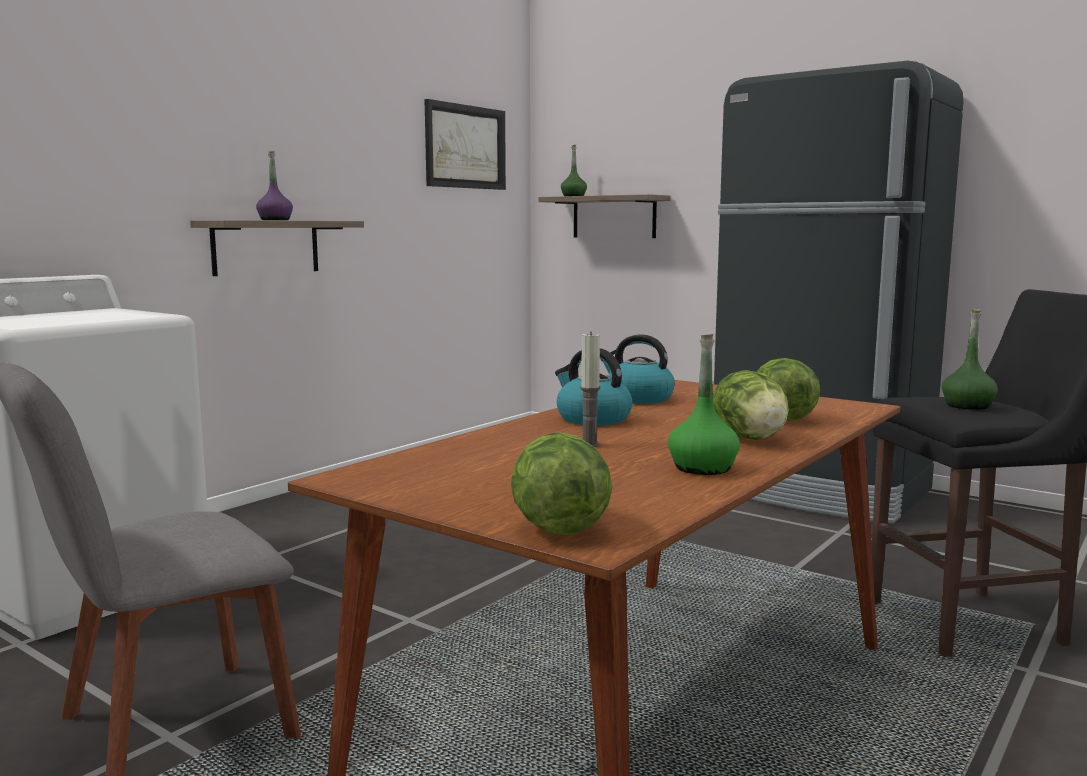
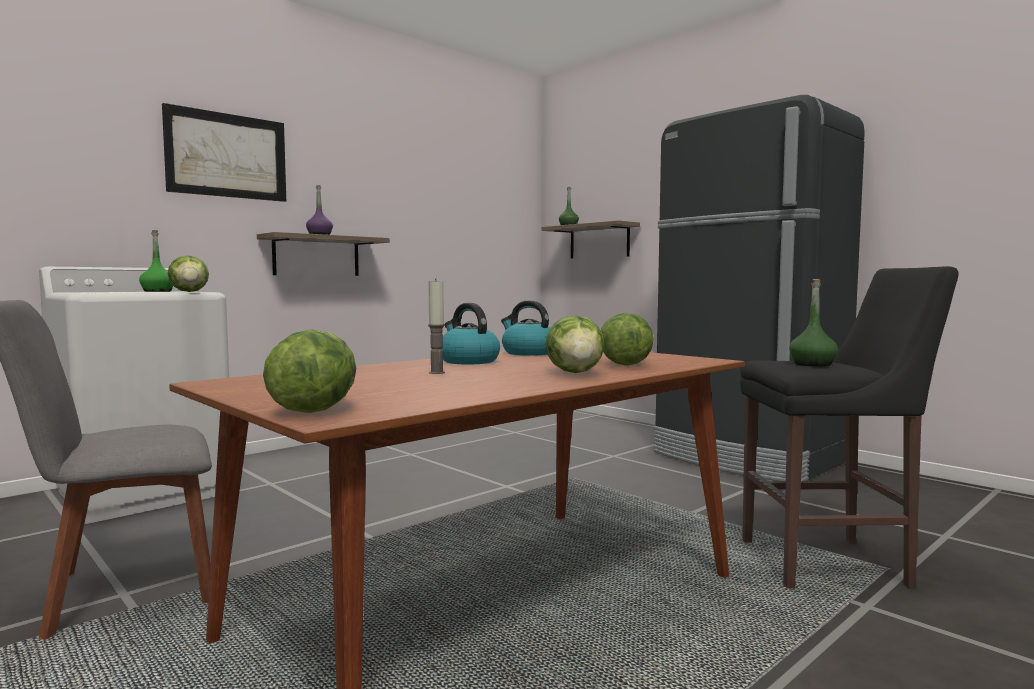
camera: 10 degrees right, 5 degrees down
(144, 316) = (189, 292): none -> lettuce
(465, 147) = (484, 189): picture -> picture (227, 156)
(702, 468) = (501, 386): green bottle -> green bottle (157, 291)

